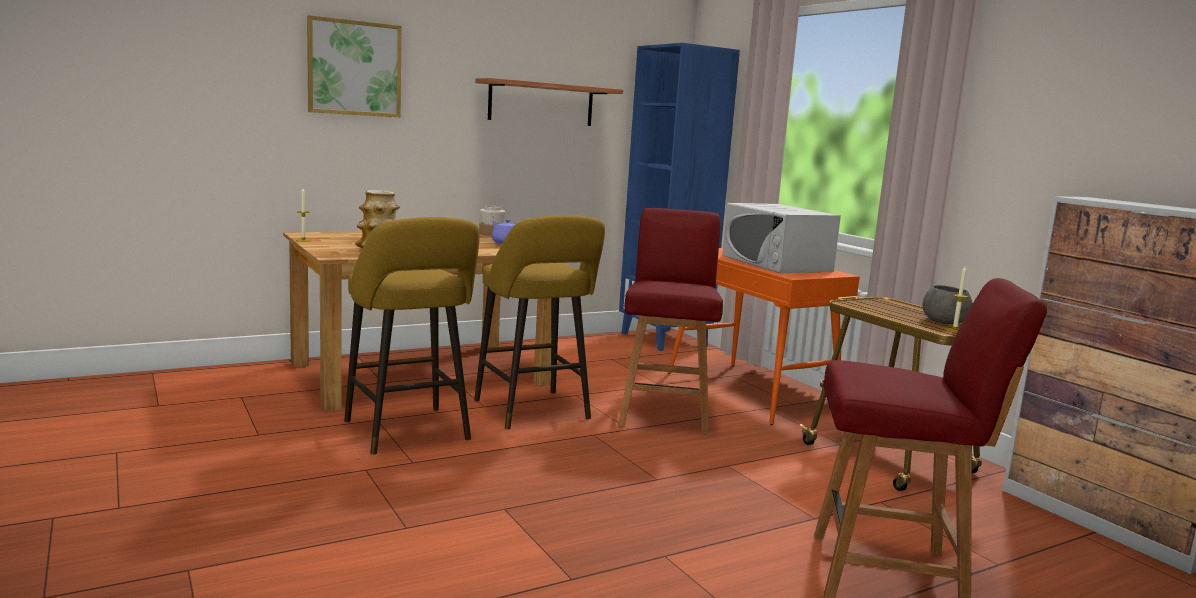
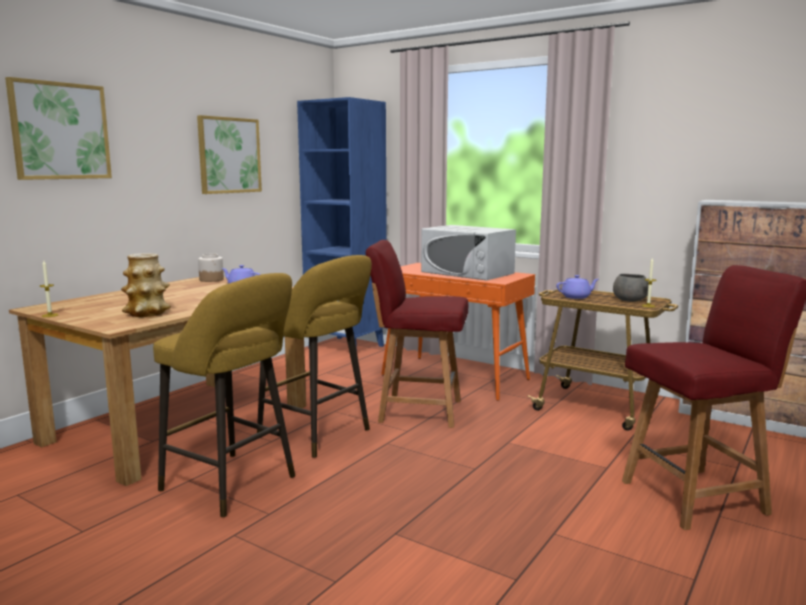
camera: 25 degrees left, 0 degrees up
(541, 103) = (229, 155): shelf -> picture
(664, 414) = (418, 411): red chair -> red chair turned 60 degrees counterclockwise
(877, 308) = (576, 297): none -> purple teapot

